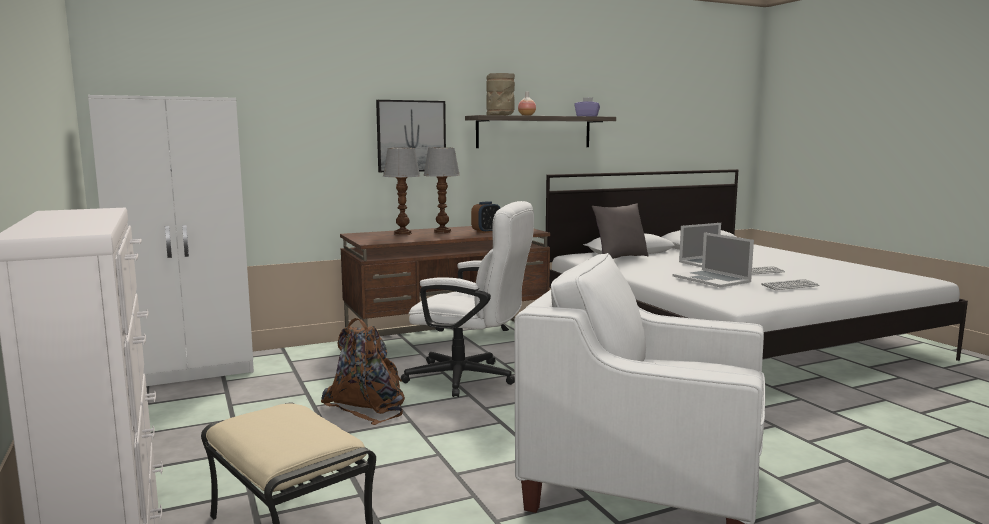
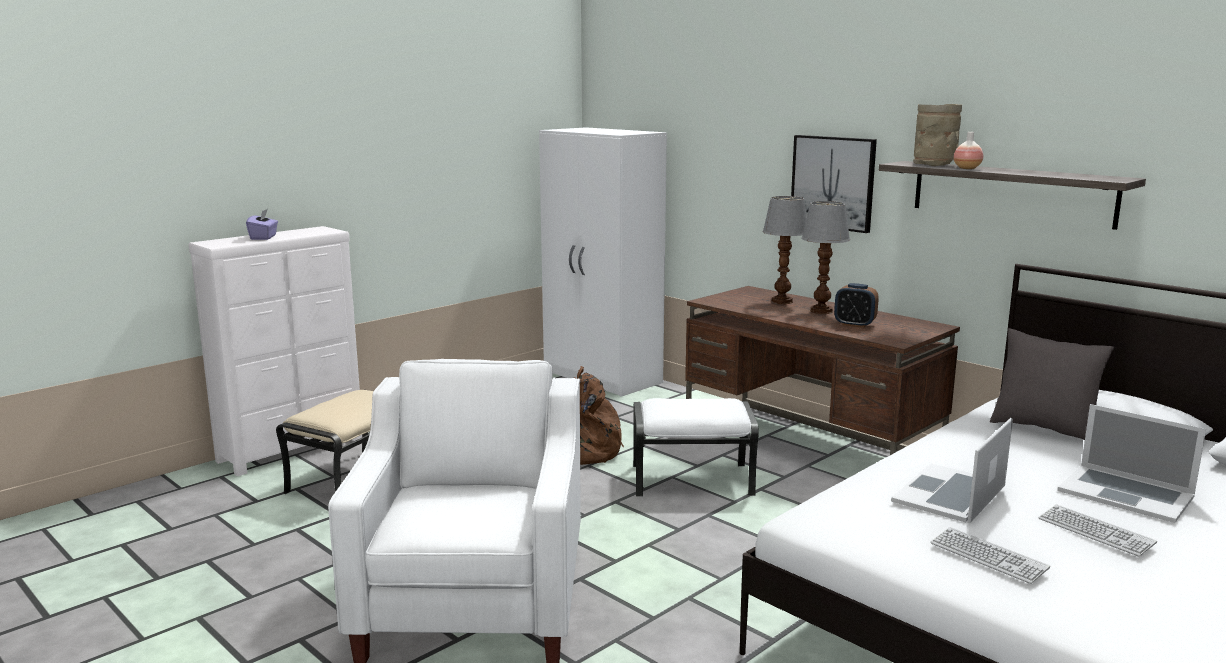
camera: 70 degrees right, 5 degrees up
(470, 379) = (691, 481): white office chair -> white ottoman
(587, 116) = (1094, 176): purple tissue box -> purple tissue box (264, 237)

